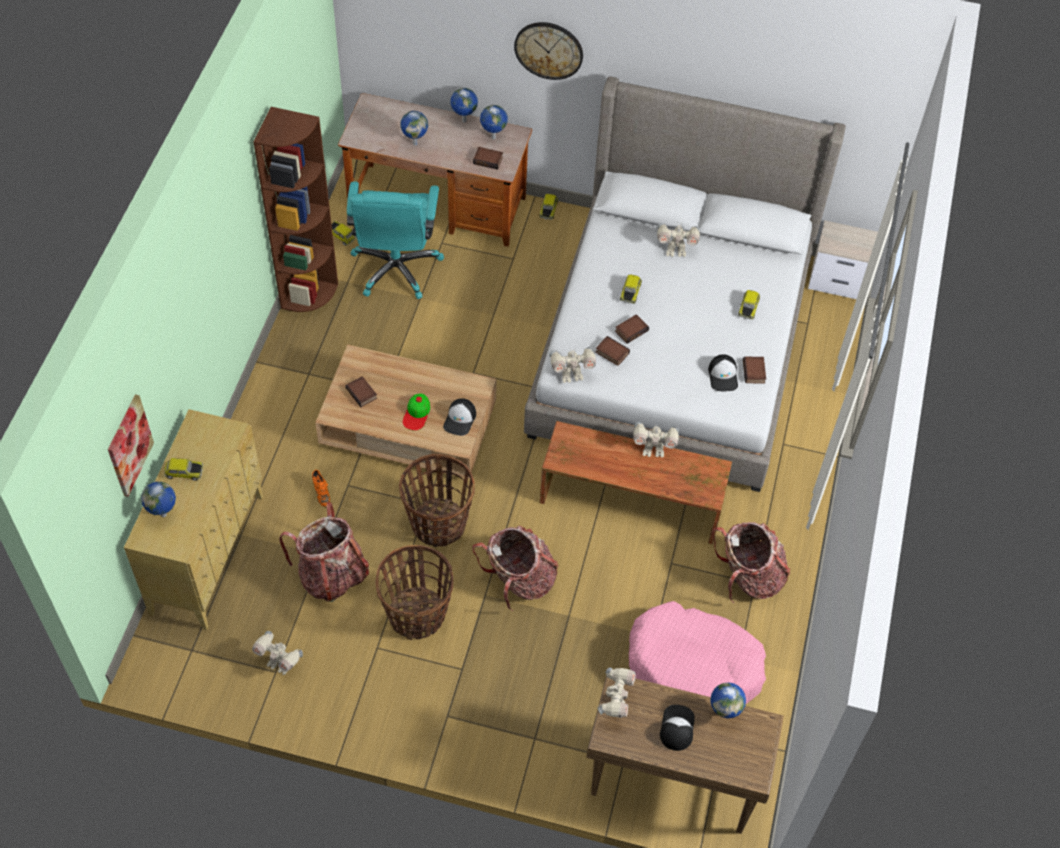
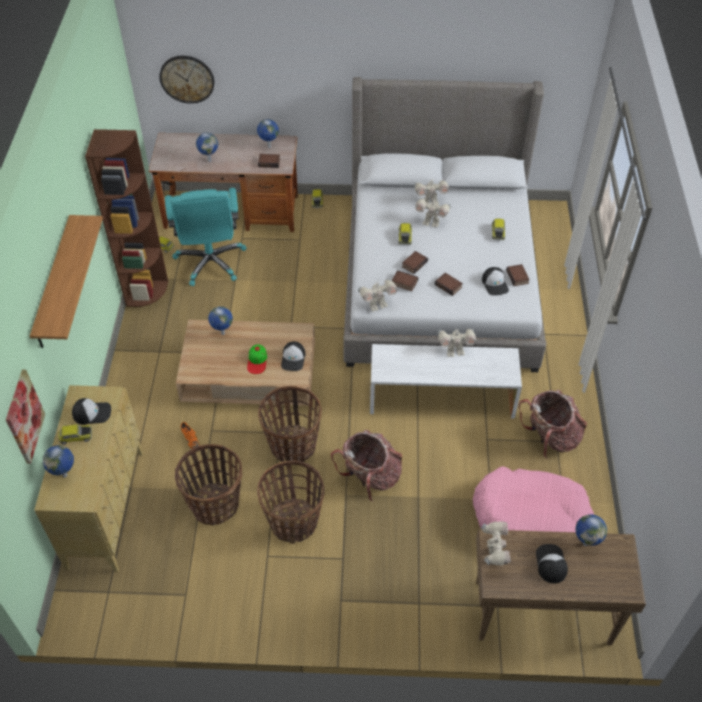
camera: 10 degrees left, 5 degrees down
(189, 294) = (54, 283): none -> shelf
(207, 448) = (92, 413): none -> cap
(280, 664) = (188, 587): toy robot -> toy robot (431, 222)
(332, 575) = (215, 504): backpack -> basket
(362, 393) = (209, 354): book -> book (449, 286)
(463, 121) = (243, 139): globe -> globe (222, 333)
(549, 50) = (303, 64): wall clock -> wall clock (187, 79)
(633, 498) = (442, 396): brown bench -> white bench
(839, 281) = (547, 213): nightstand -> none

